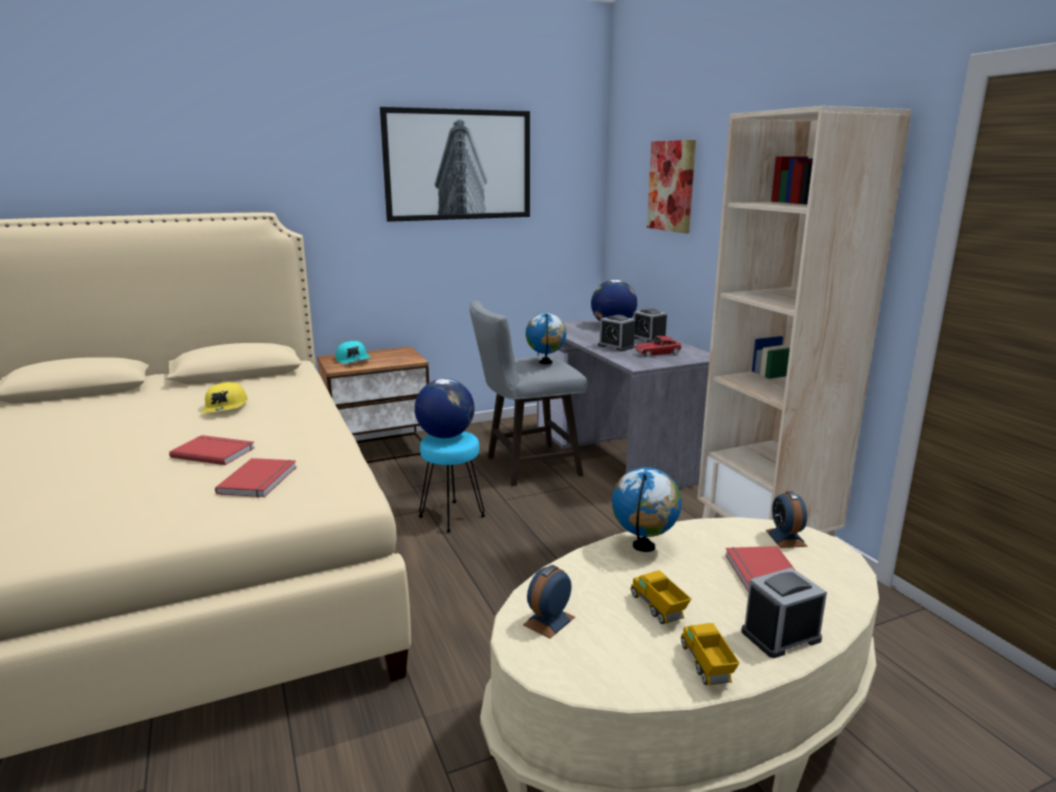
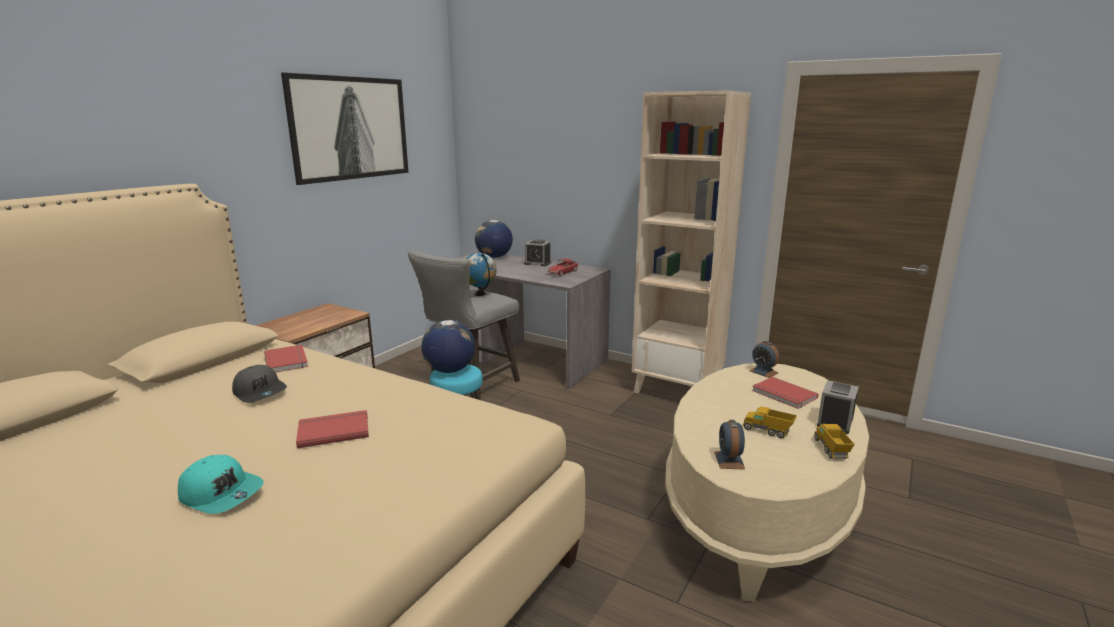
camera: 35 degrees left, 0 degrees up
(226, 408) = (260, 392): yellow cap -> grey cap
(260, 480) = (428, 437): red book -> red book (288, 360)
(353, 360) = (293, 325): turquoise cap -> turquoise cap (222, 493)
(616, 346) = (526, 272): alarm clock -> none
(644, 547) = (708, 400): globe -> none
(671, 186) = (536, 143): picture -> none
(706, 667) = (831, 450): toy truck -> toy truck turned 45 degrees clockwise

